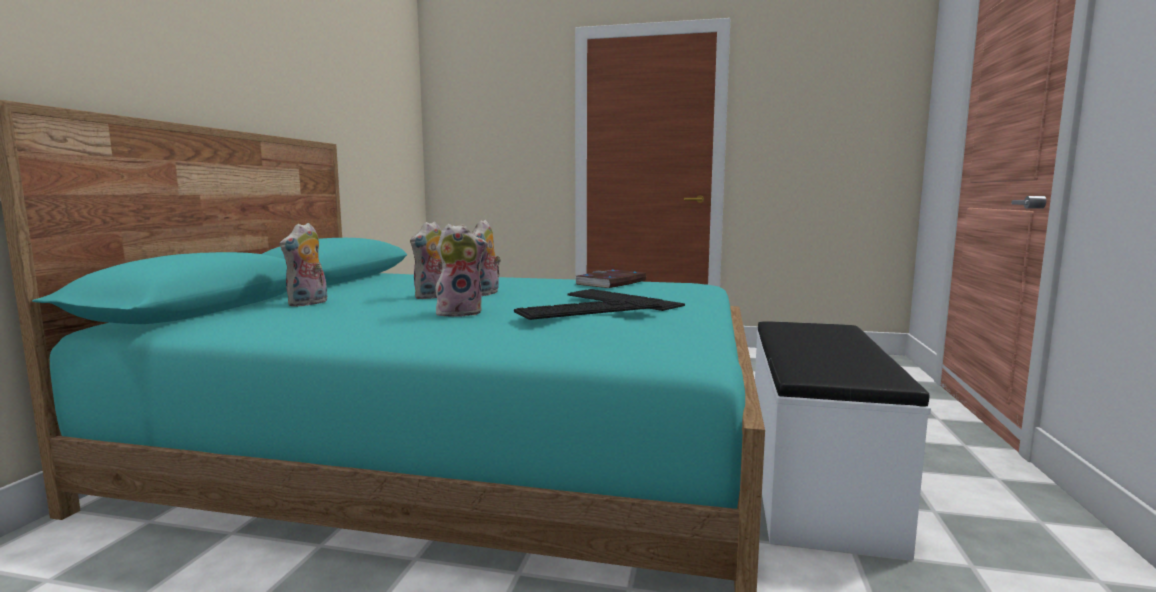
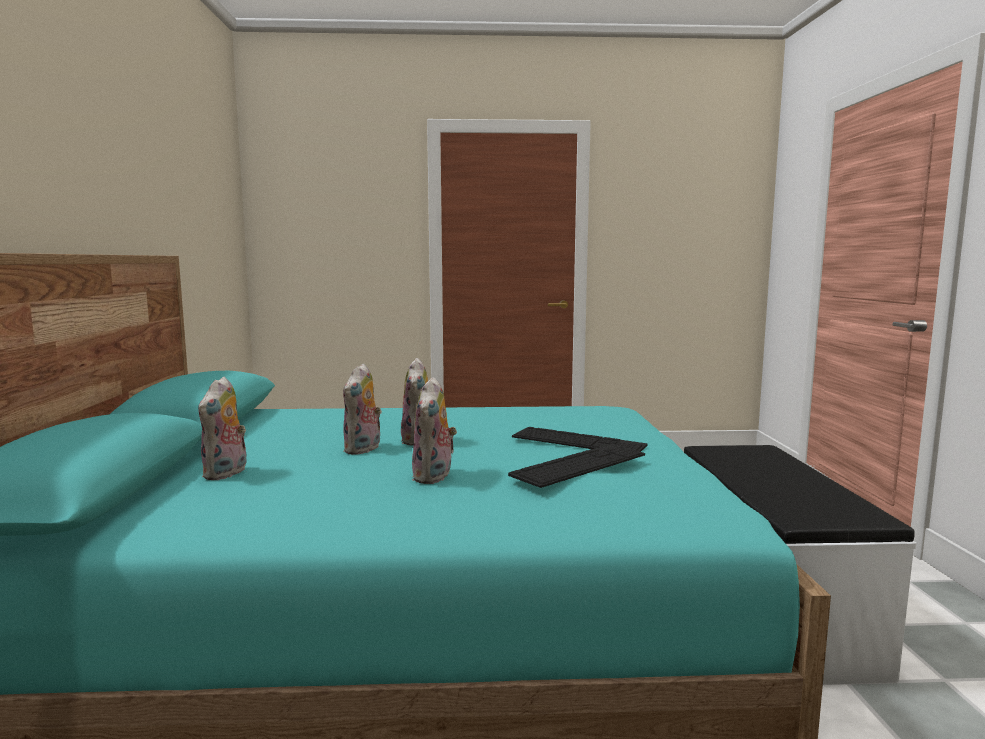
camera: 15 degrees left, 0 degrees up
(460, 313) = (434, 477): plush toy -> plush toy turned 135 degrees clockwise
(611, 283) = (530, 412): book -> none

